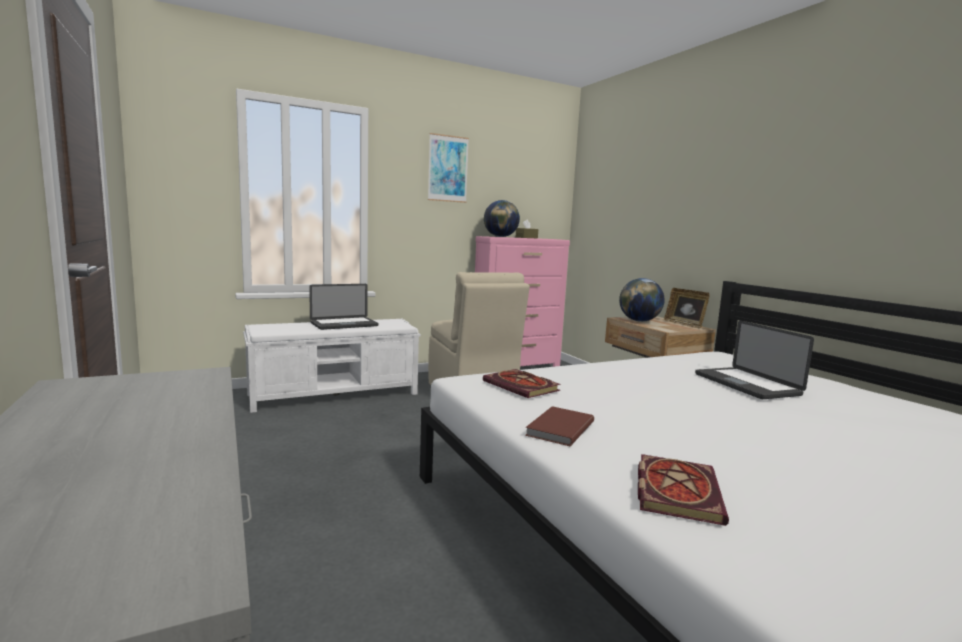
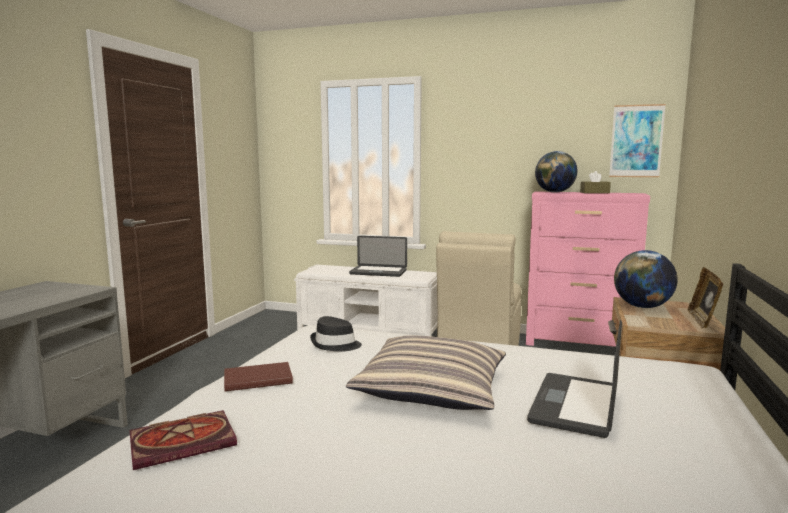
camera: 45 degrees right, 0 degrees up
(448, 168) = (502, 122): picture -> picture (636, 141)
(523, 386) = (335, 344): book -> black hat
(671, 397) = (432, 389): none -> pillow

